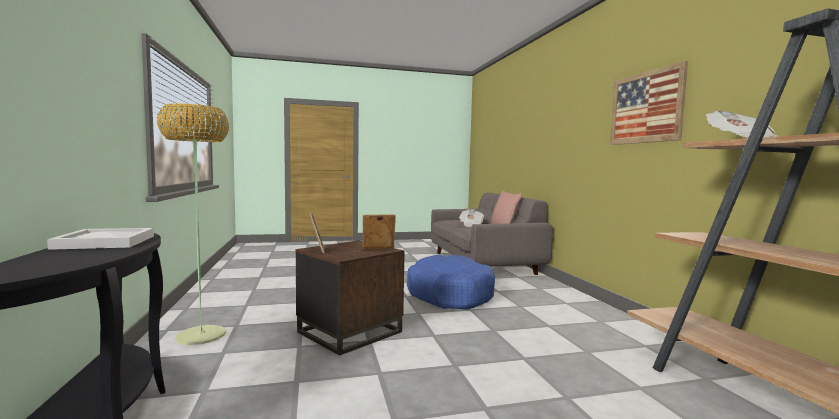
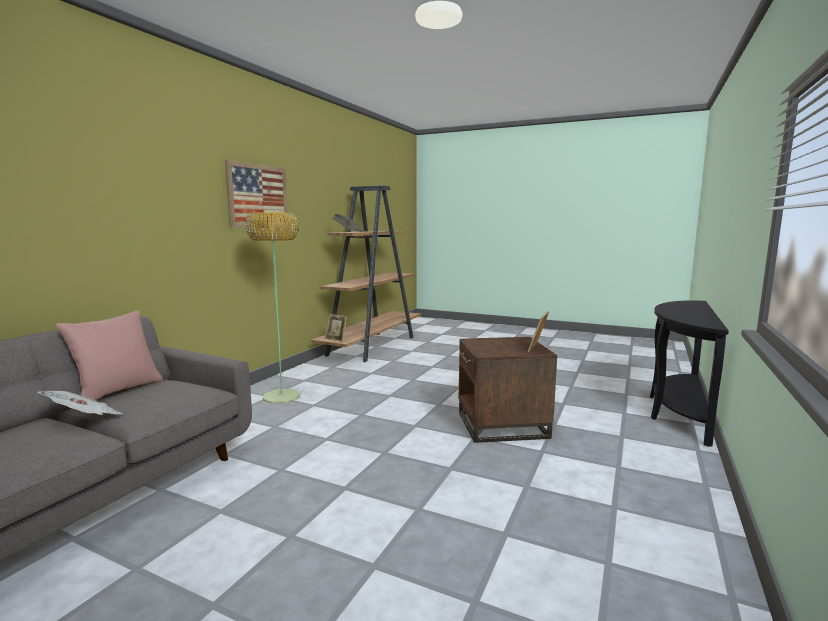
camera: 140 degrees left, 5 degrees up
(106, 242) = (689, 314): white tray -> none
(201, 335) = (654, 463): floor lamp -> floor lamp (281, 396)
(378, 249) = (481, 341): picture frame -> picture frame (336, 339)
(449, 294) = (334, 438): blue dog bed -> none

